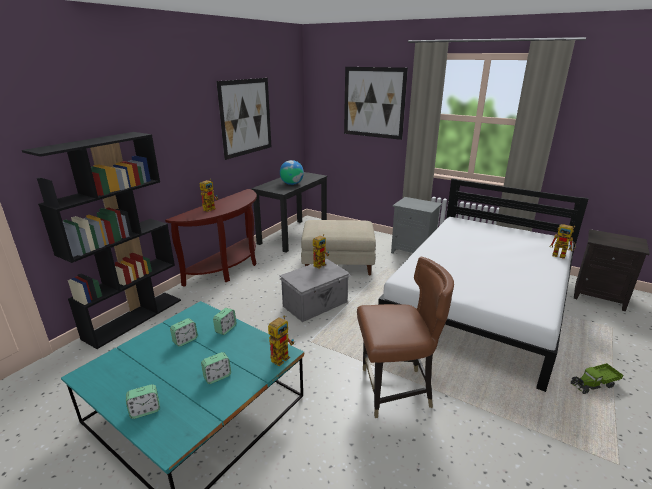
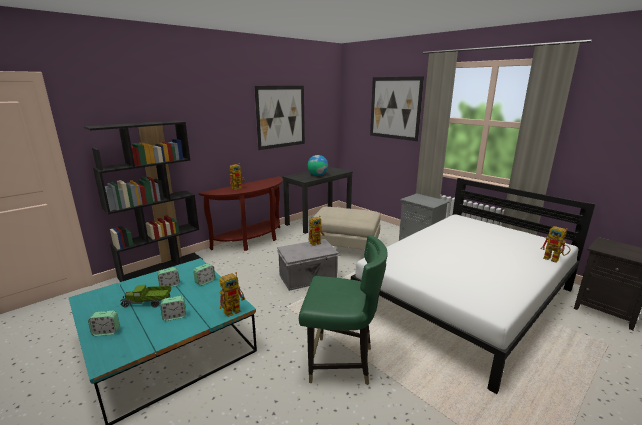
camera: 15 degrees right, 5 degrees down
(395, 390) = (341, 362): brown chair -> green chair
(594, 384) = (558, 398): toy truck -> toy truck (147, 302)

